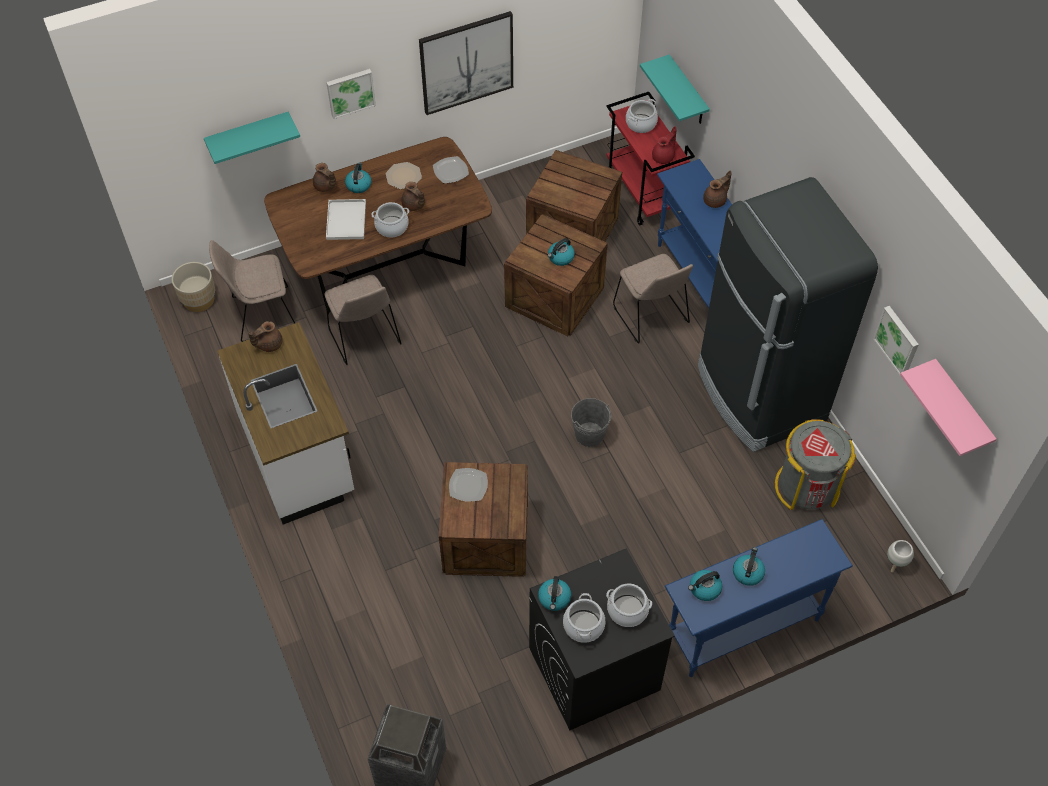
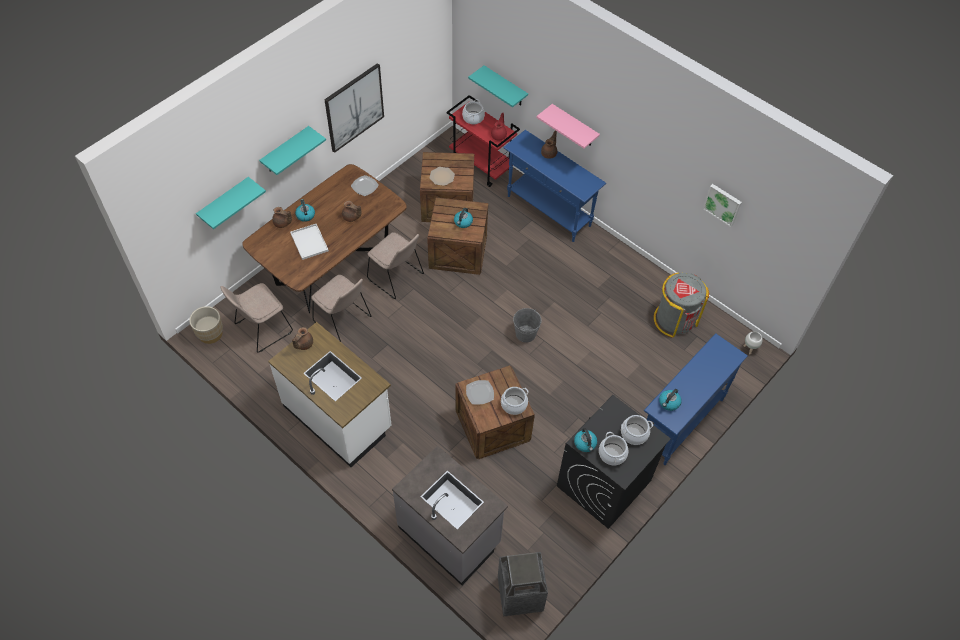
camera: 25 degrees left, 0 degrees up
(350, 92) = (285, 150): picture -> turquoise shelf
(361, 656) = (450, 535): none -> grey counter
(391, 227) = (343, 236): cooking pot -> cooking pot (513, 404)
(403, 176) = (333, 200): plate -> plate (441, 176)
(651, 316) = (527, 244): beige chair -> beige chair (396, 277)
(747, 572) = (689, 383): kettle -> none
(759, 395) = (618, 272): black fridge -> none
(960, 408) = (784, 233): pink shelf -> pink shelf (574, 126)

